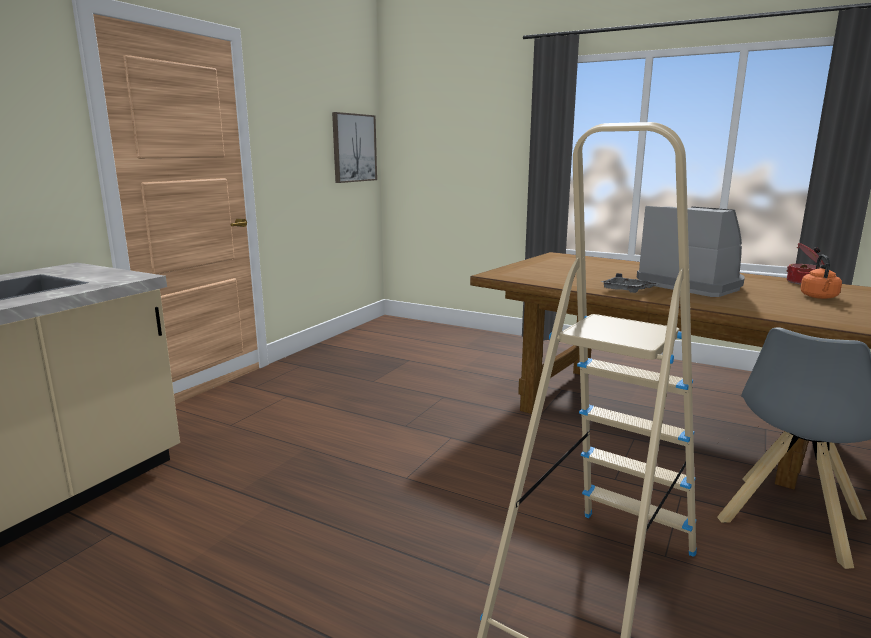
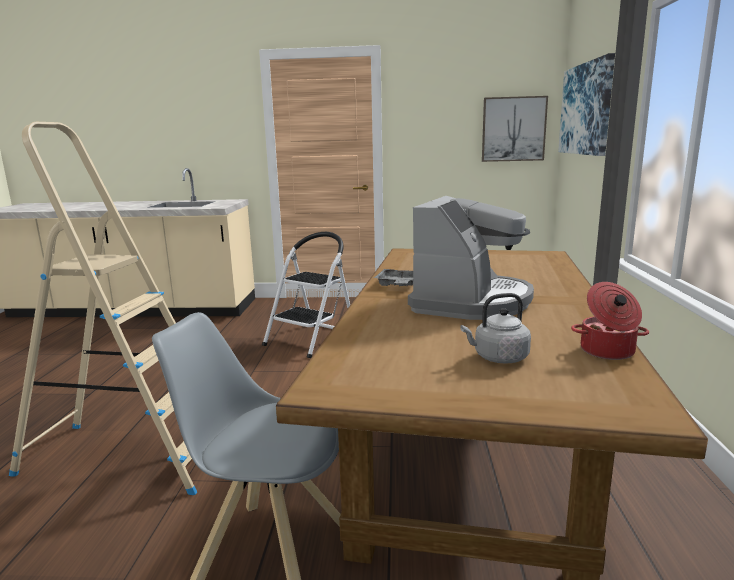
camera: 65 degrees right, 0 degrees up
(347, 425) = (313, 339): none -> step ladder
(445, 132) = (586, 109): none -> picture
(819, 297) = (498, 358): orange kettle -> grey kettle

